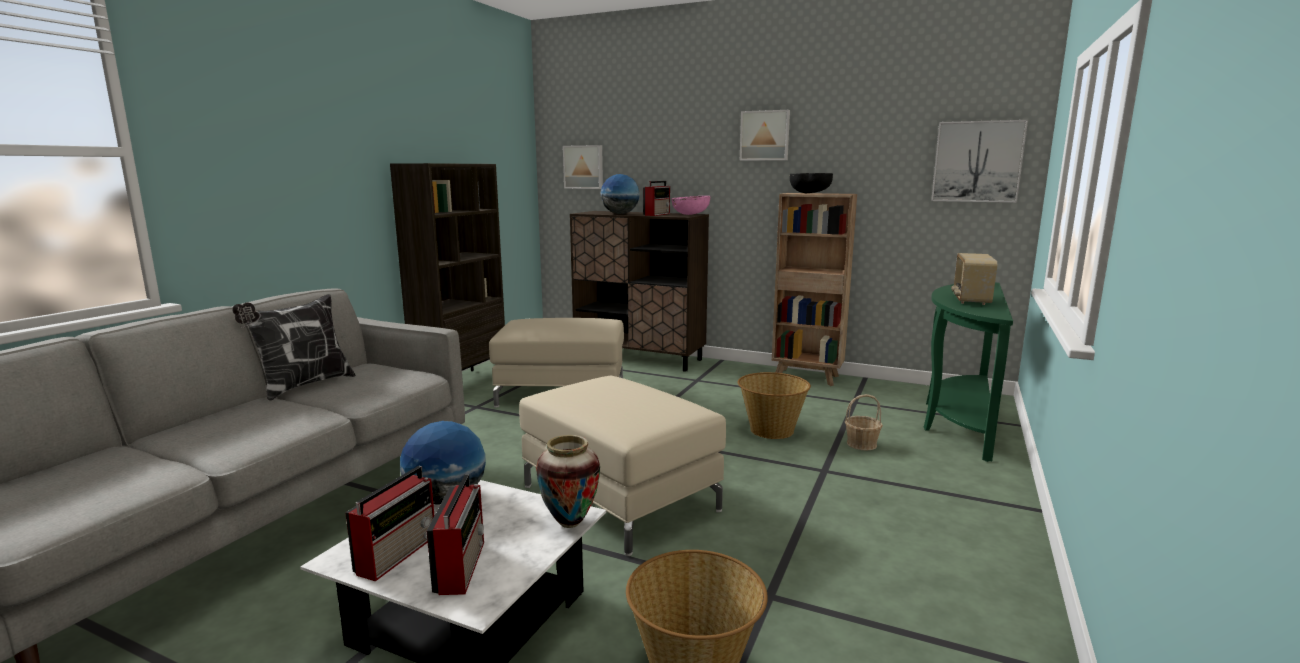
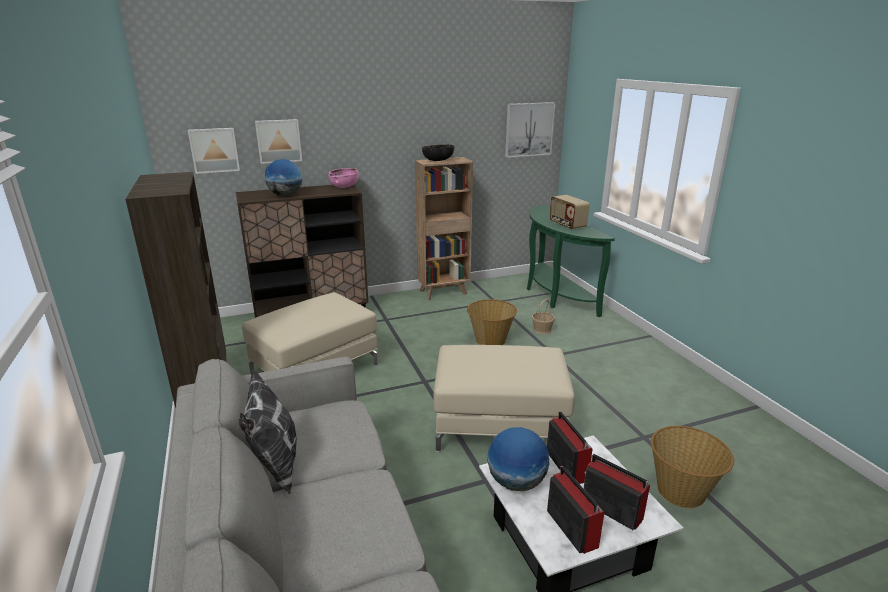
camera: 45 degrees left, 10 degrees up
(569, 522) = (596, 453): vase -> none
(657, 214) = (319, 191): radio -> radio (566, 465)
(765, 135) = (391, 115): picture -> picture (278, 141)

